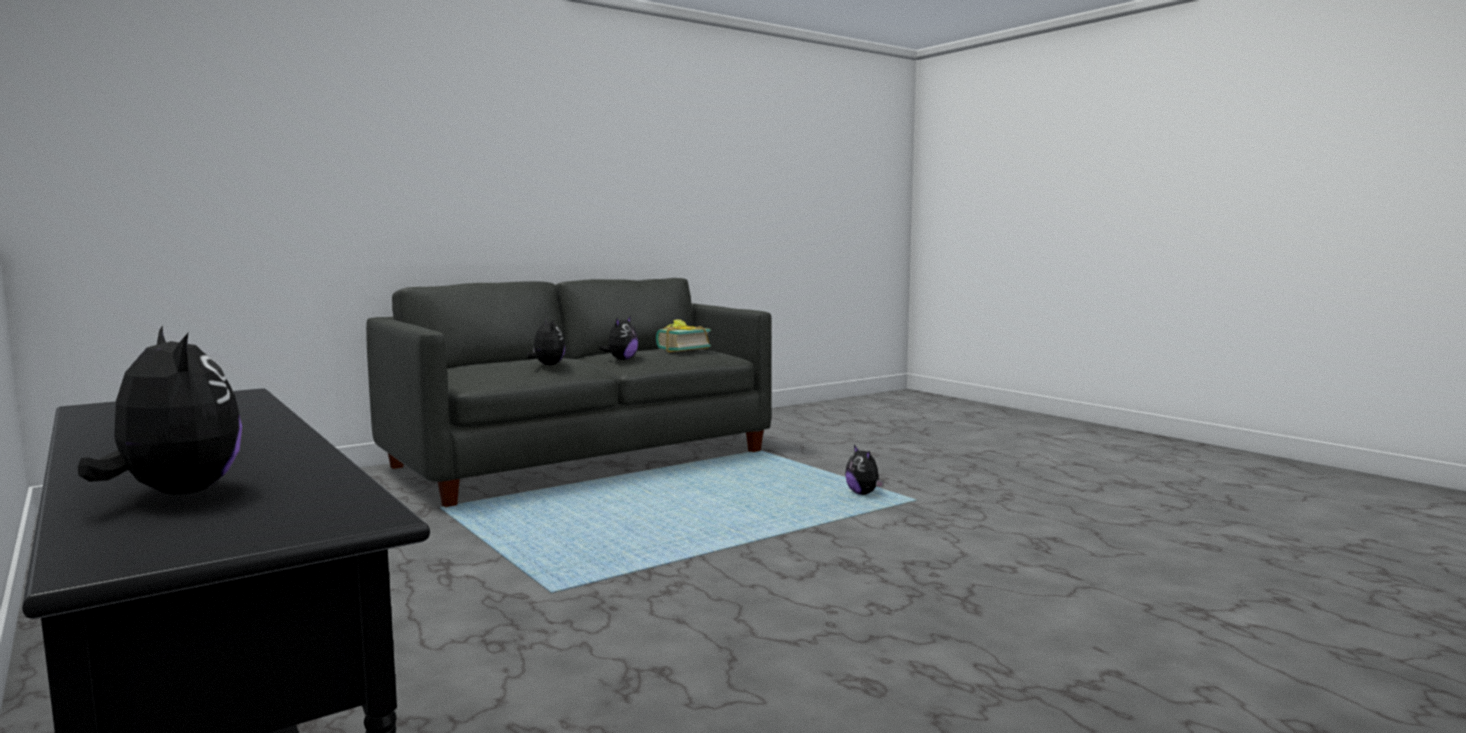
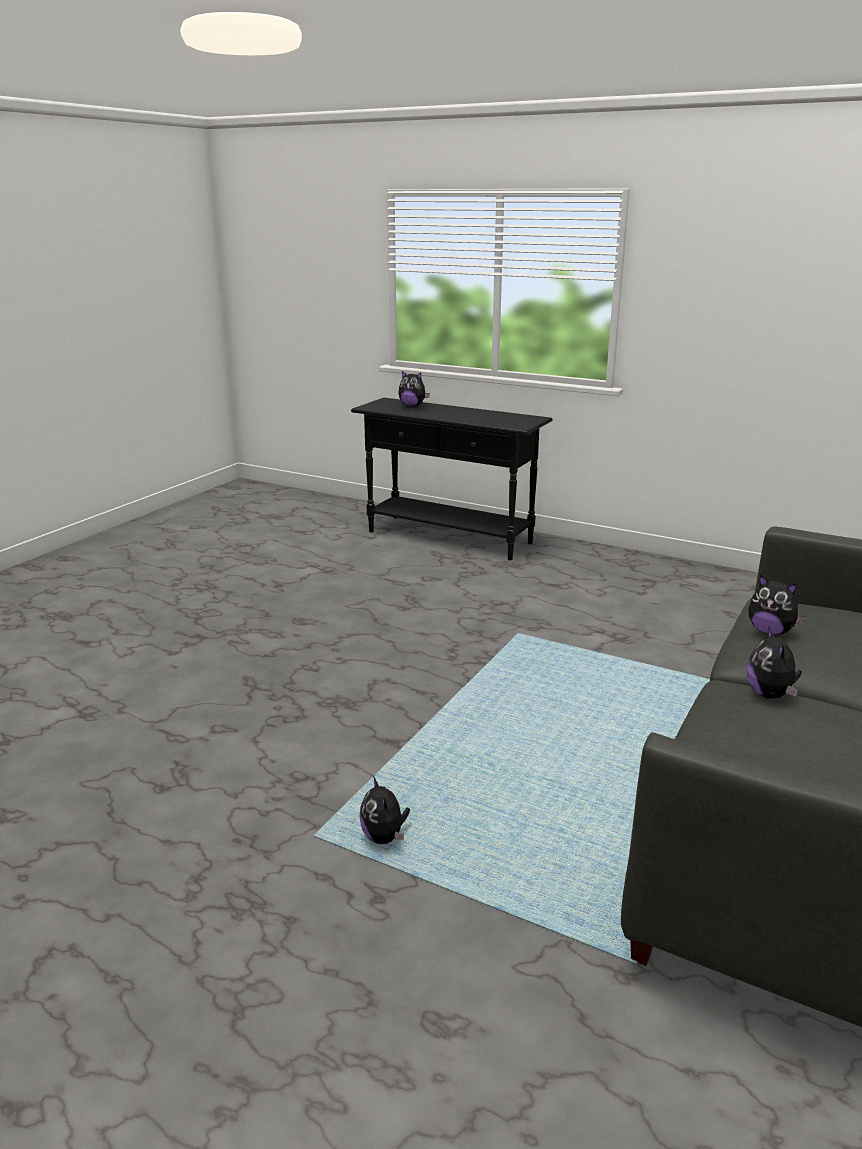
camera: 155 degrees right, 15 degrees up
(680, 349) = (768, 757): book -> none
(863, 493) = (384, 837): plush toy -> plush toy turned 150 degrees counterclockwise

